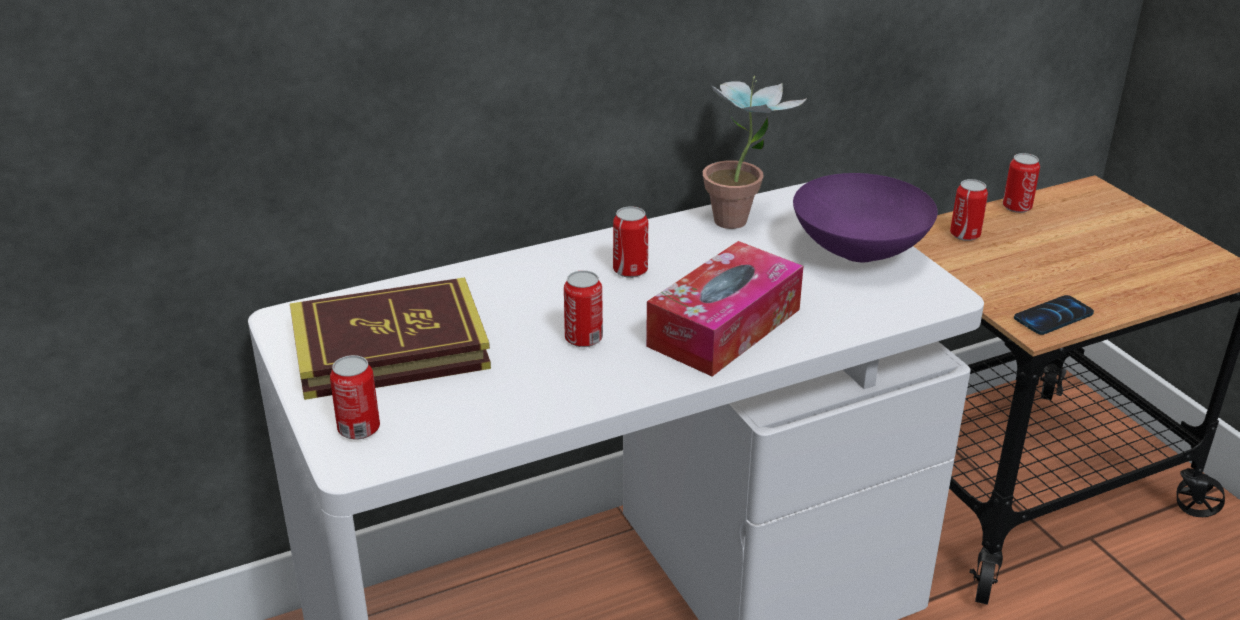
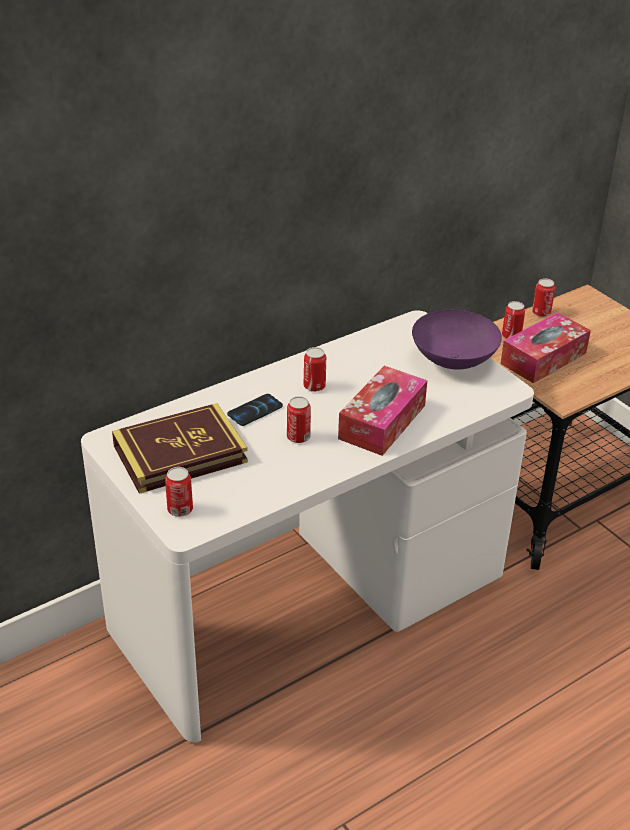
camera: 10 degrees left, 5 degrees up
(743, 219) = (376, 343): potted plant -> none
(1012, 268) = (543, 358): none -> tissue box
(1053, 316) = (572, 391): phone -> phone (255, 411)

